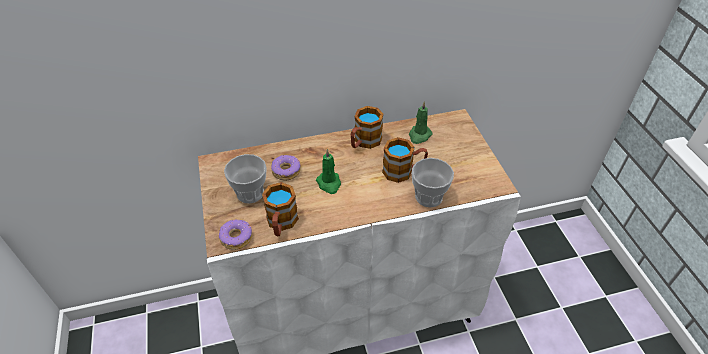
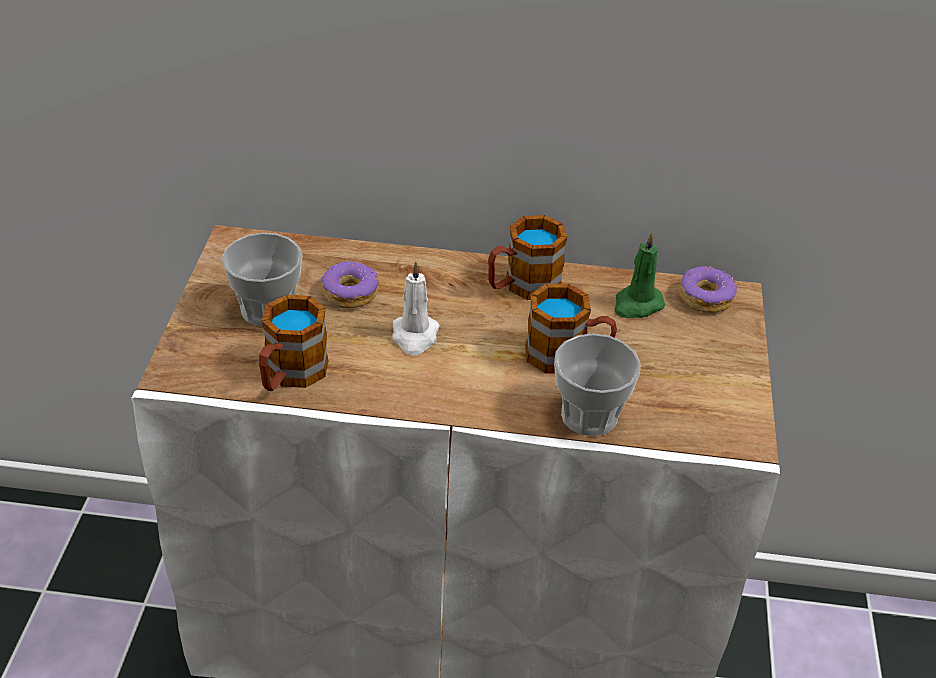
camera: 20 degrees right, 5 degrees down
(236, 238) = (201, 373): donut -> donut (705, 297)
(329, 184) = (414, 336): green candle -> white candle

